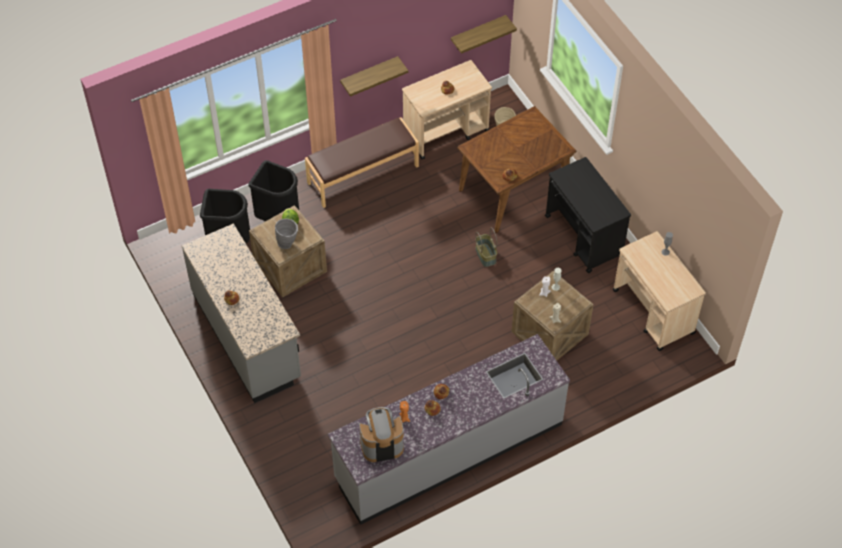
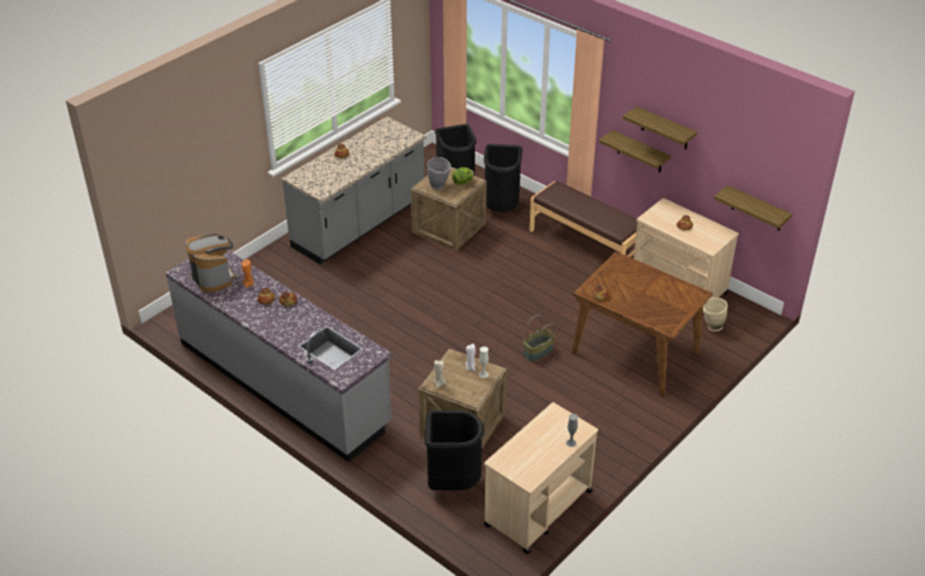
camera: 70 degrees right, 15 degrees down
(389, 42) = (665, 129): none -> shelf
(584, 237) = (609, 423): black cart -> none
(608, 359) = (452, 482): none -> black trash can

